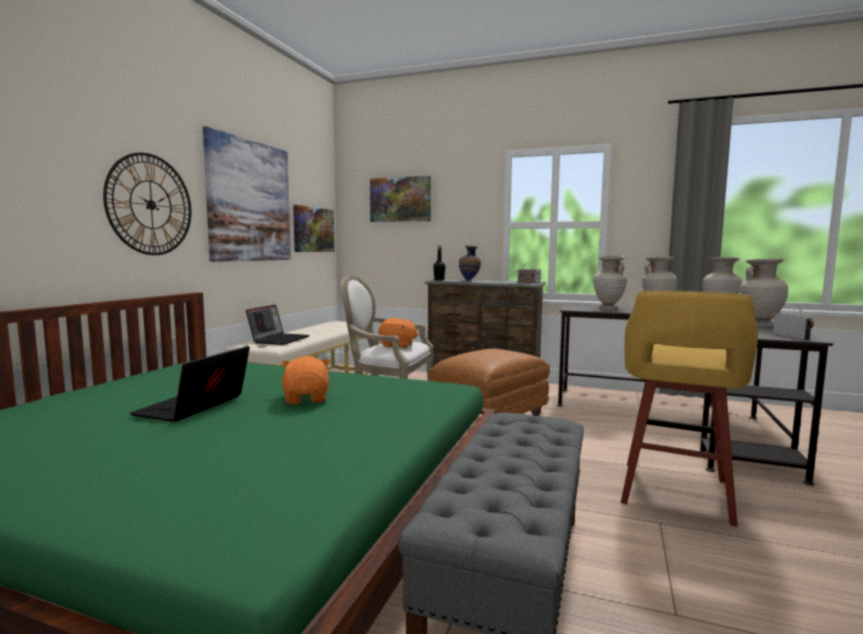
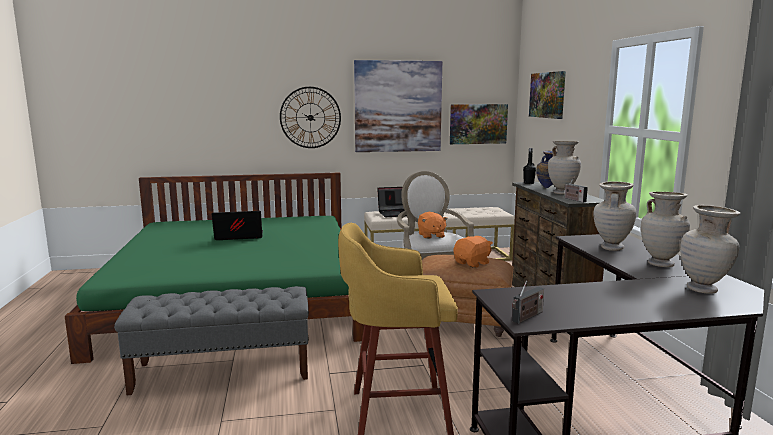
camera: 60 degrees right, 5 degrees up
(307, 399) = (274, 248): orange plush toy -> orange plush toy (472, 263)
(760, 326) = (607, 306): beige vase -> beige vase (562, 193)

